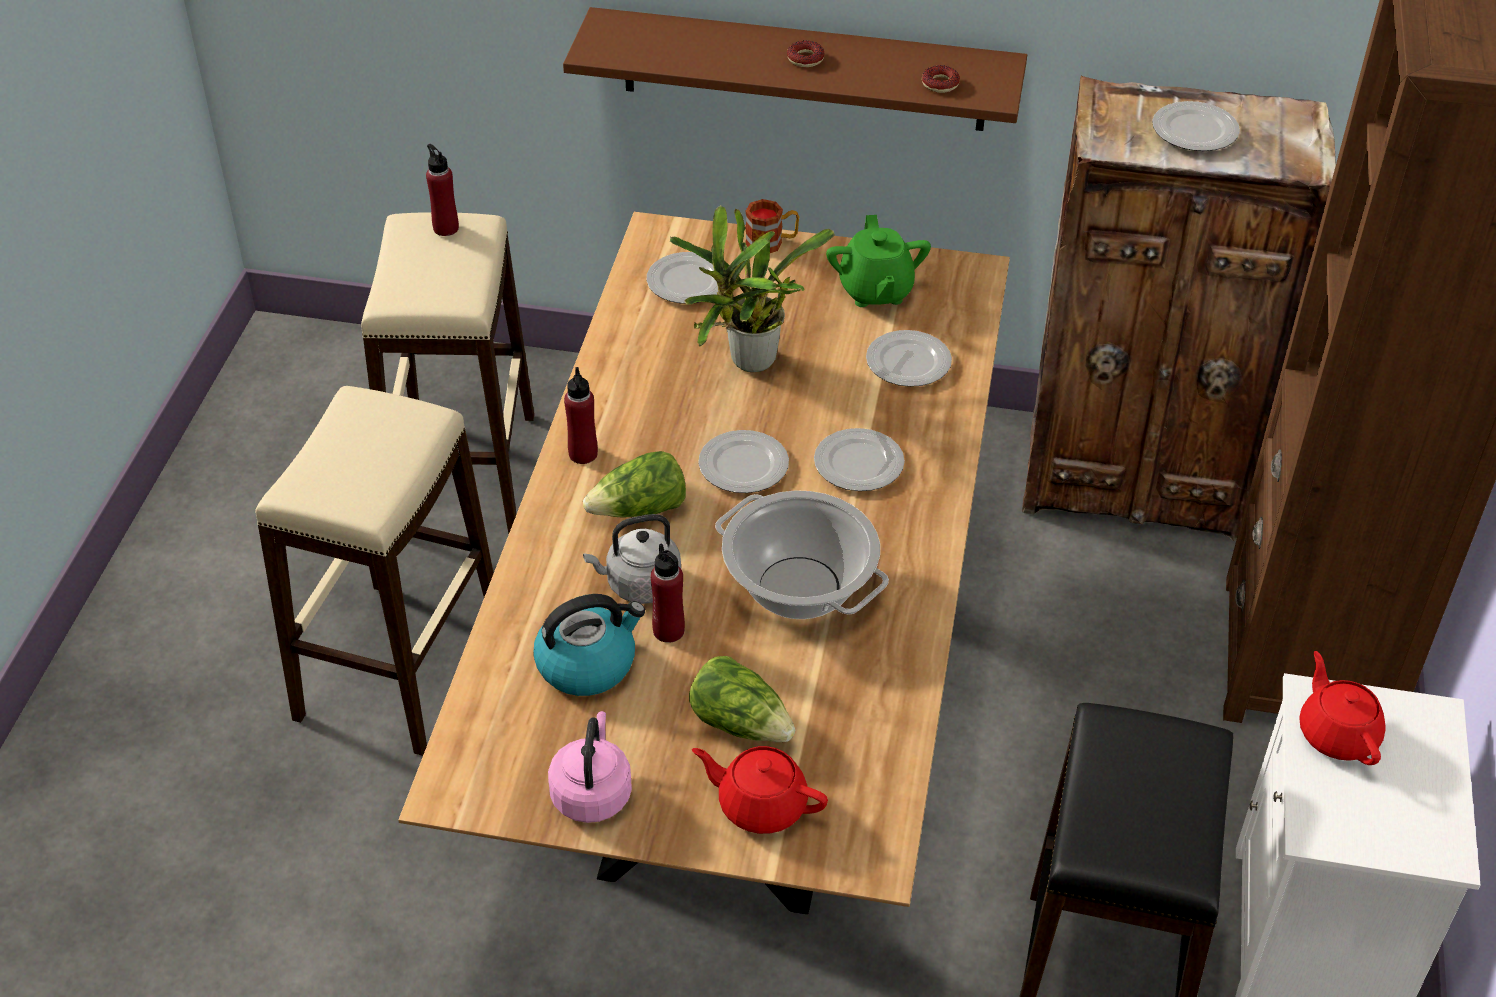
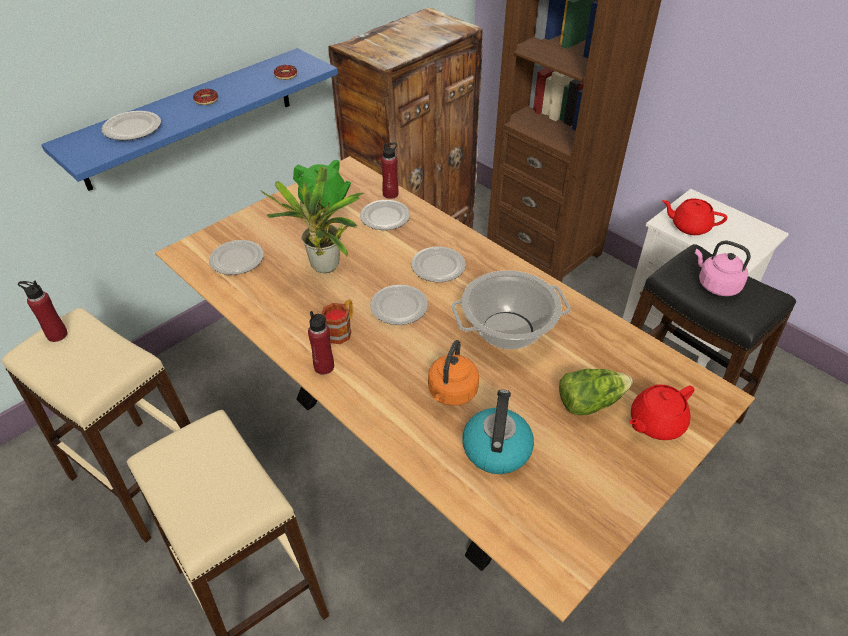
camera: 55 degrees left, 0 degrees up
(592, 792) = (602, 497): pink kettle -> pink kettle (716, 285)
(639, 510) = (393, 364): lettuce -> none
(639, 584) = (451, 393): grey kettle -> orange kettle
(668, 630) = (497, 398): red bottle -> red bottle (390, 194)
(771, 243) = (246, 217): mug -> mug (341, 330)
(804, 70) = (189, 118): brown shelf -> blue shelf
(1193, 131) = (407, 38): plate -> plate (132, 129)

